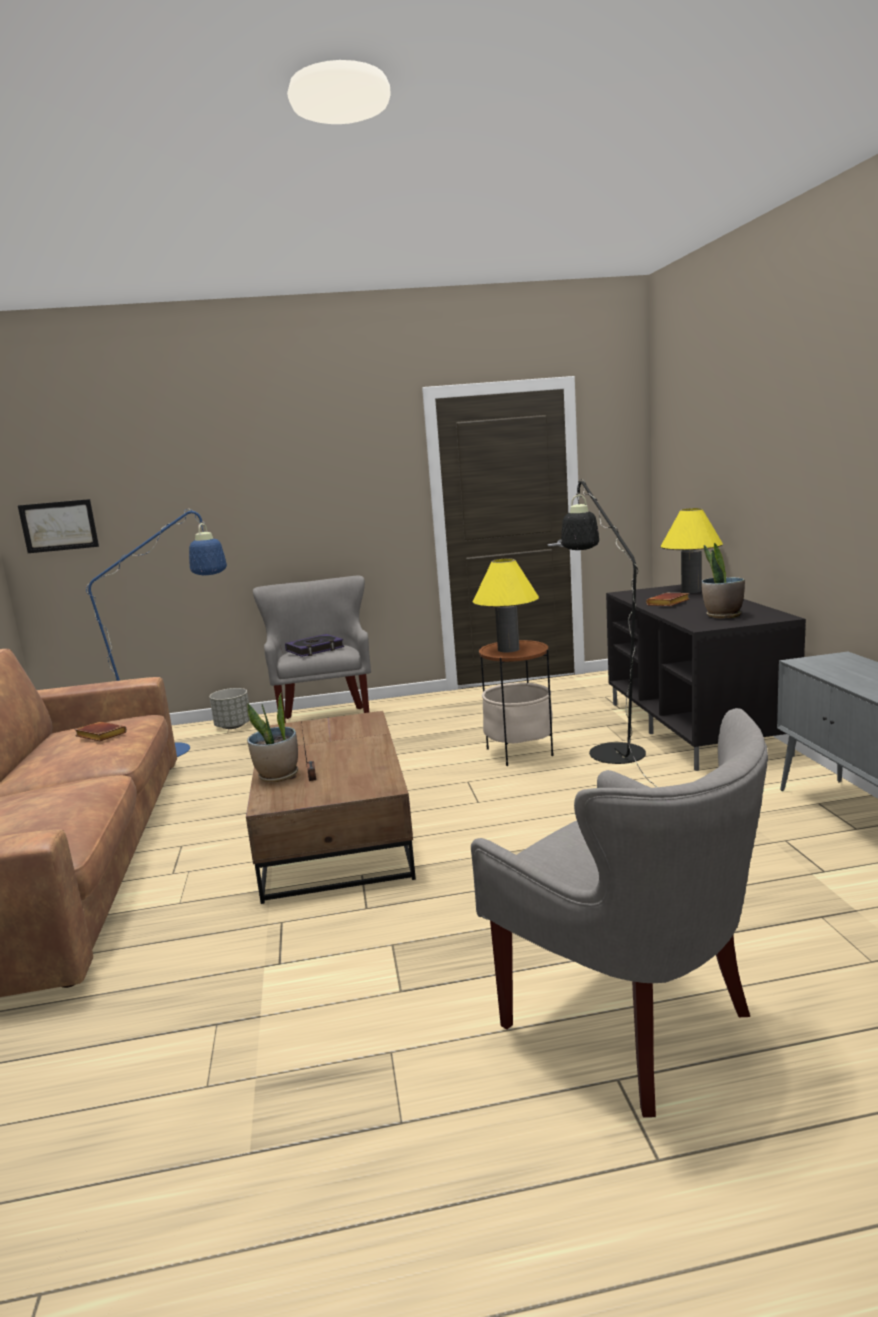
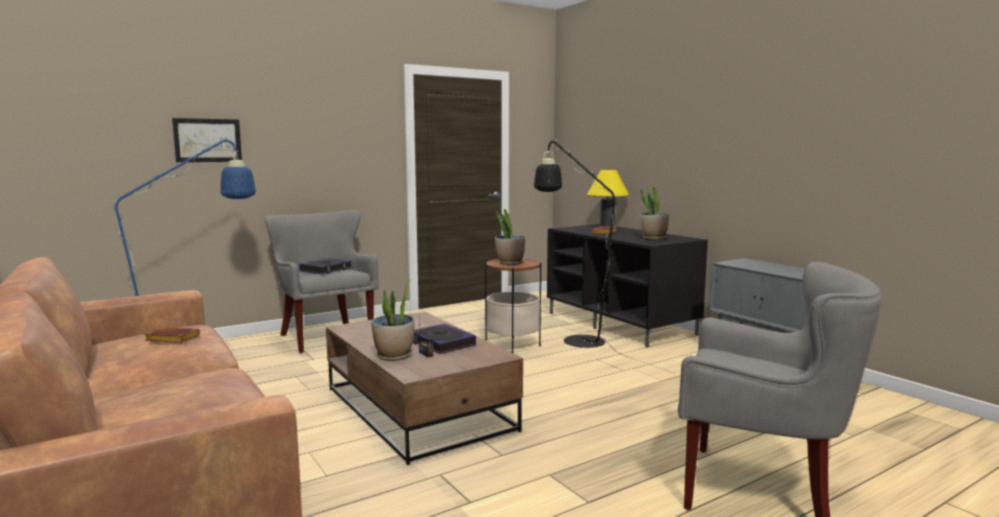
camera: 25 degrees left, 5 degrees down
(59, 526) = (60, 147): picture -> picture (207, 140)
(233, 726) = (233, 344): grey planter -> none
(345, 762) = (441, 343): none -> book
(508, 649) = (510, 263): yellow table lamp -> potted plant

